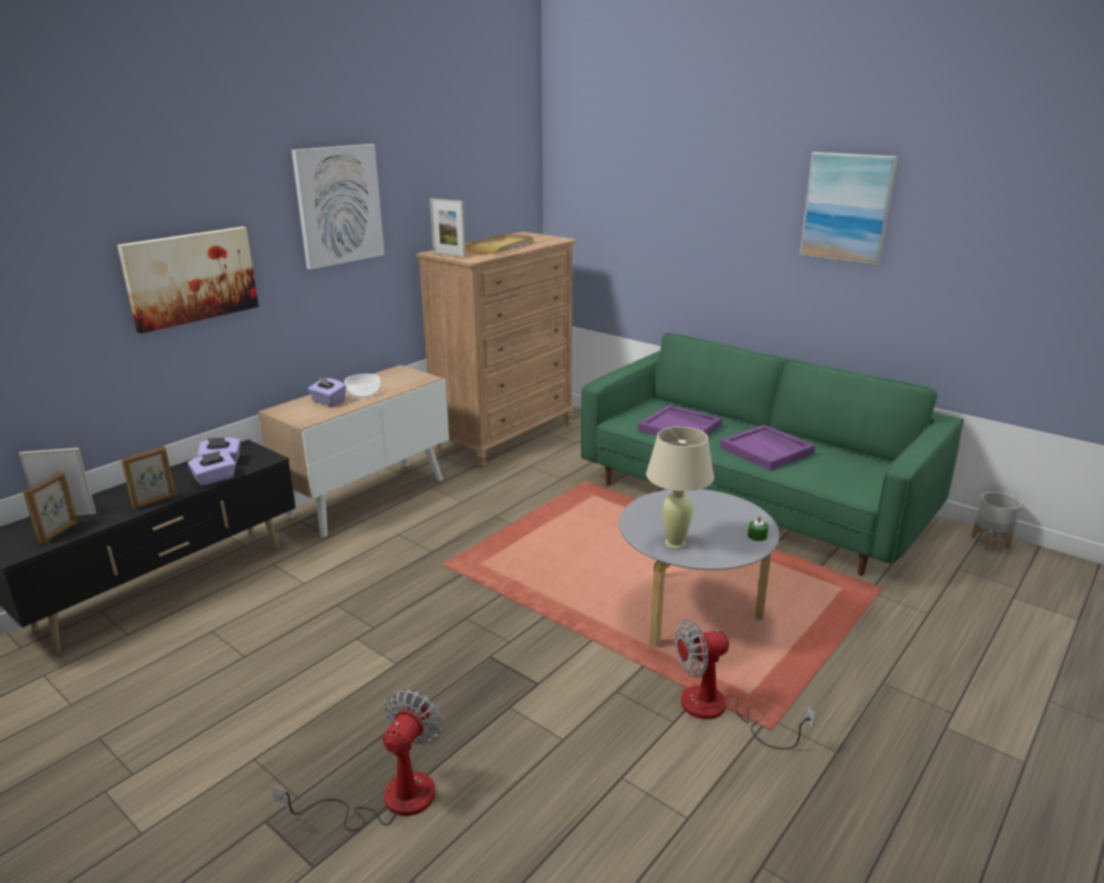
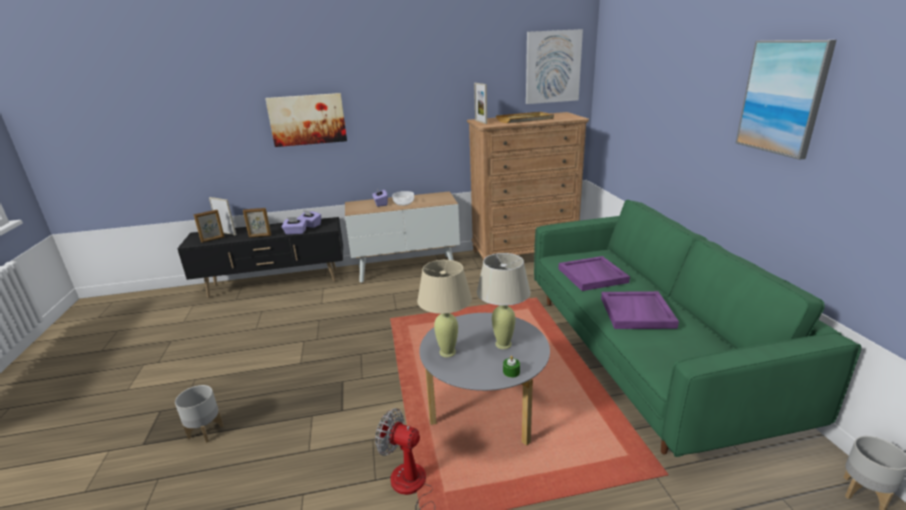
camera: 40 degrees right, 0 degrees up
(339, 205) = (409, 84): picture -> picture (552, 67)
(389, 799) = (205, 431): fan -> grey planter
(712, 516) = (503, 344): none -> beige table lamp

